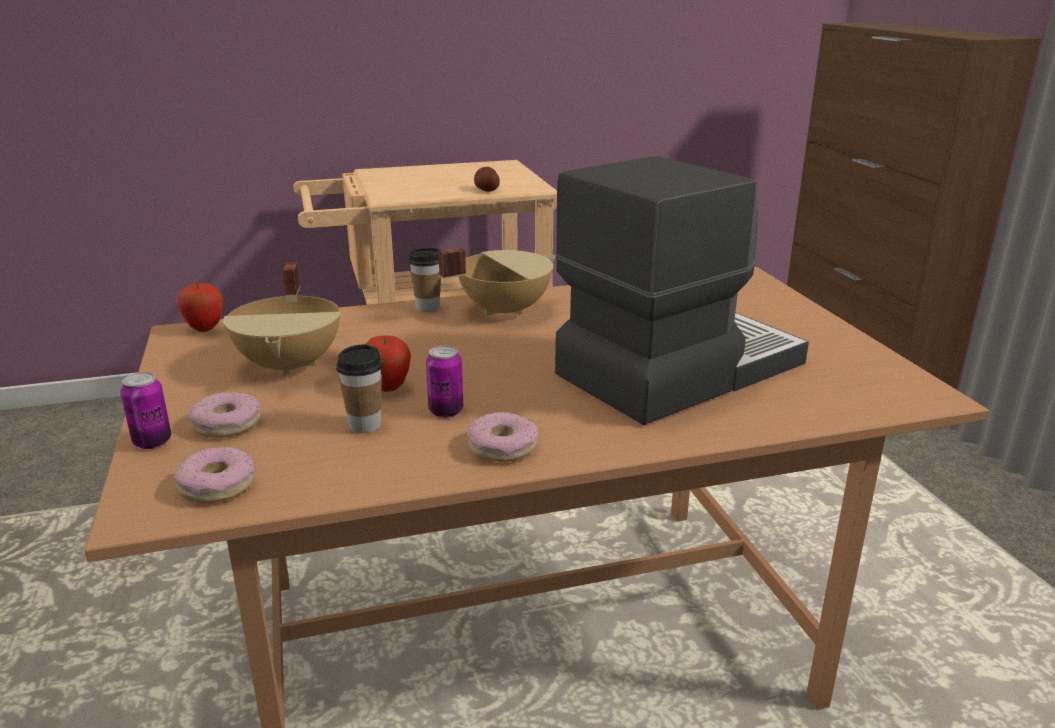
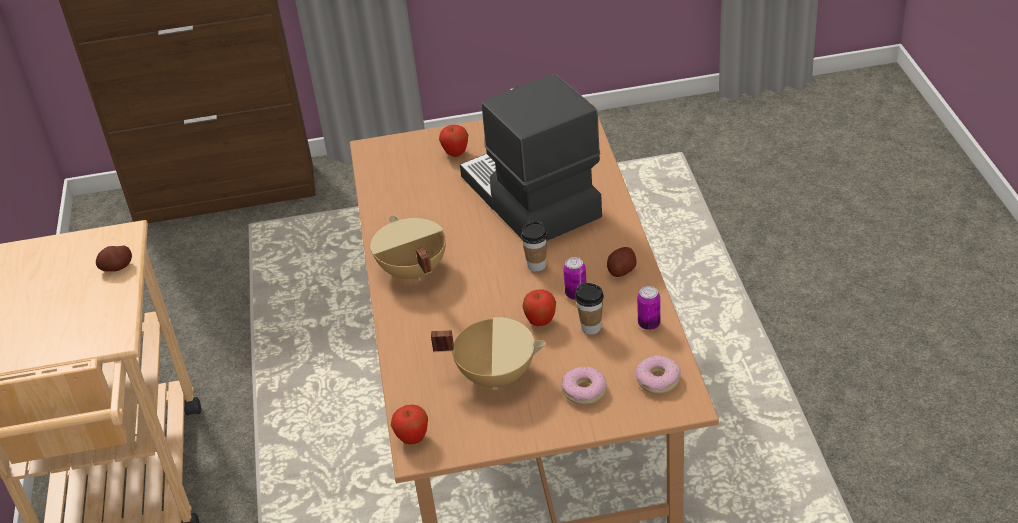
camera: 80 degrees left, 15 degrees up
(152, 442) = (605, 421): can -> can (649, 324)
(427, 307) = (396, 312): cup -> cup (536, 265)
(502, 447) = (621, 270): donut -> potato
(762, 318) = (455, 153): none -> apple

